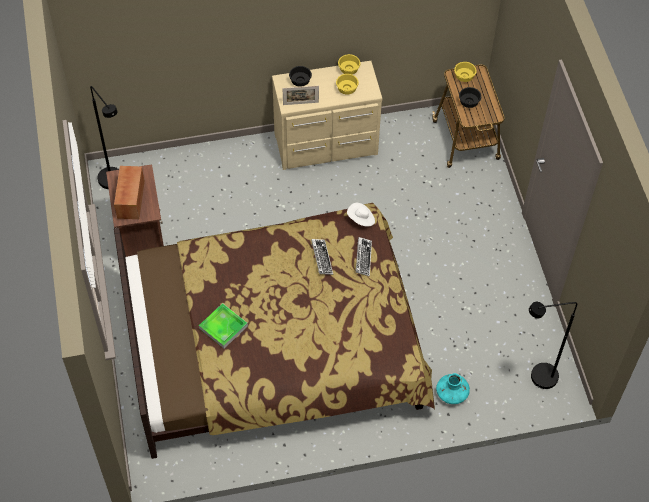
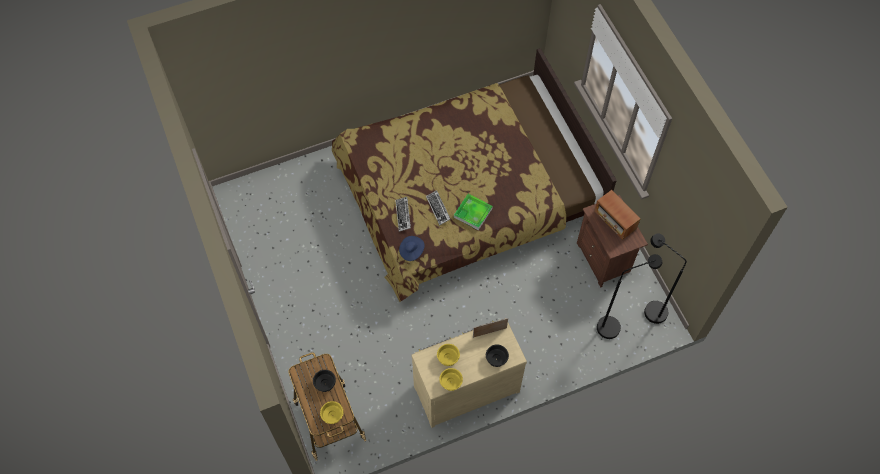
camera: 170 degrees right, 5 degrees up
(131, 200) = (615, 220): radio -> radio turned 150 degrees clockwise
(223, 327) = (503, 140): tray -> tray (473, 213)
(361, 219) = (411, 251): white hat -> blue hat
(452, 393) = (320, 176): turquoise vase -> none
(536, 379) = (253, 198): black floor lamp -> black floor lamp (614, 325)

